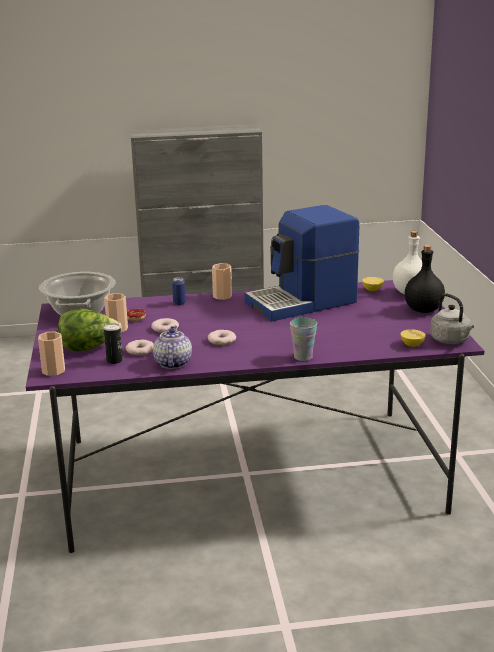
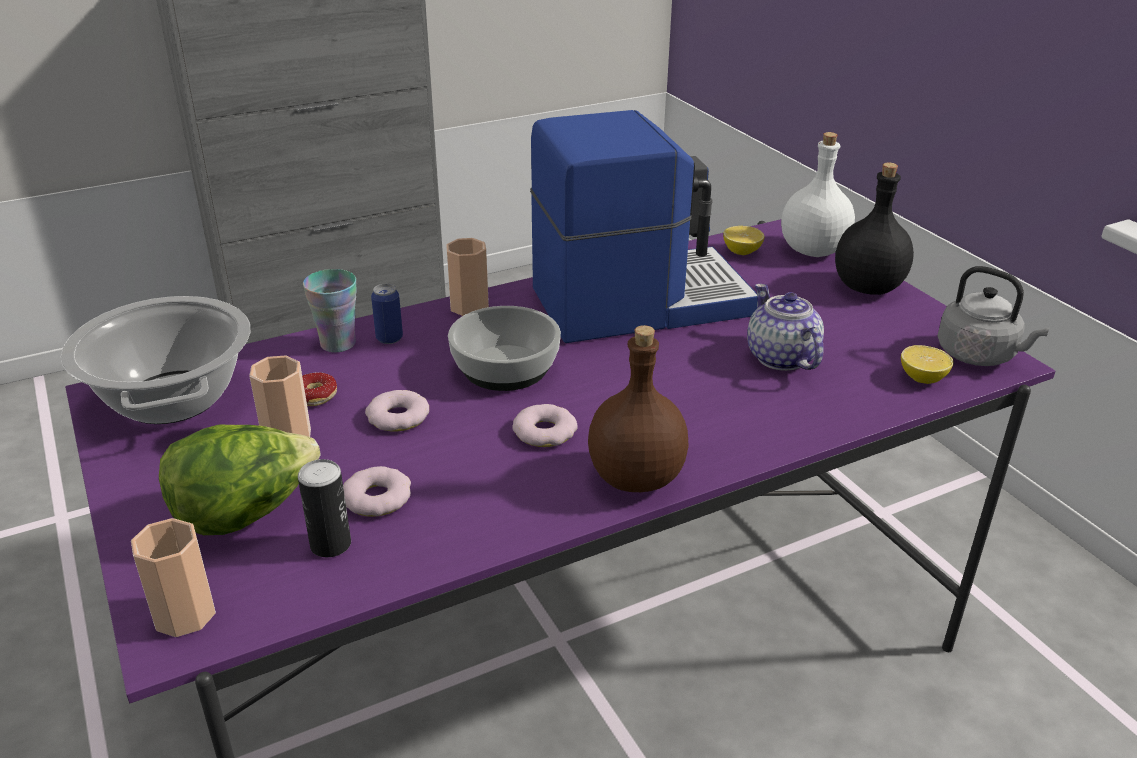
camera: 20 degrees left, 10 degrees up
(172, 363) = (475, 525): teapot -> teapot (780, 357)
(221, 318) = (504, 367): none -> bowl
(248, 359) = (638, 478): none -> brown bottle
(302, 303) = (638, 301): coffee machine -> coffee machine turned 150 degrees counterclockwise
(303, 357) = (745, 451): cup -> cup (338, 344)

